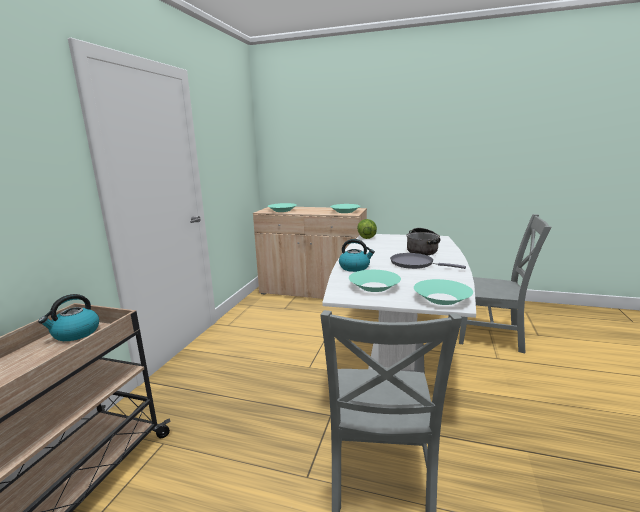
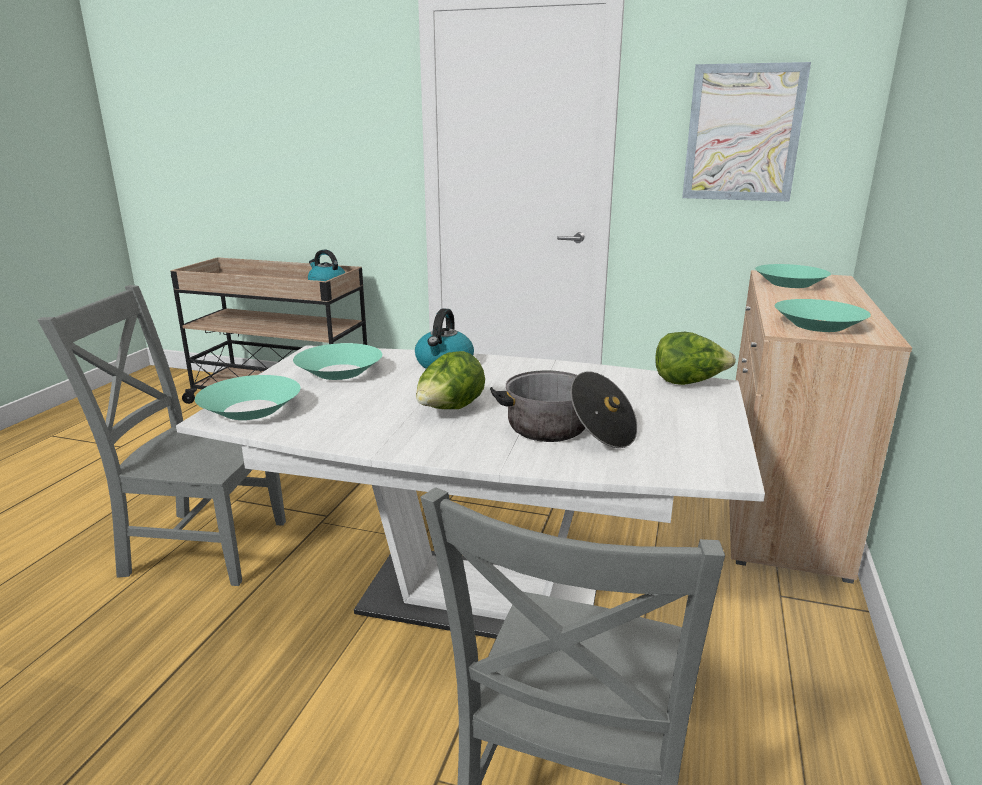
camera: 90 degrees right, 5 degrees up
(232, 152) = (743, 133): none -> picture
(415, 264) = (450, 410): grey frying pan -> lettuce

